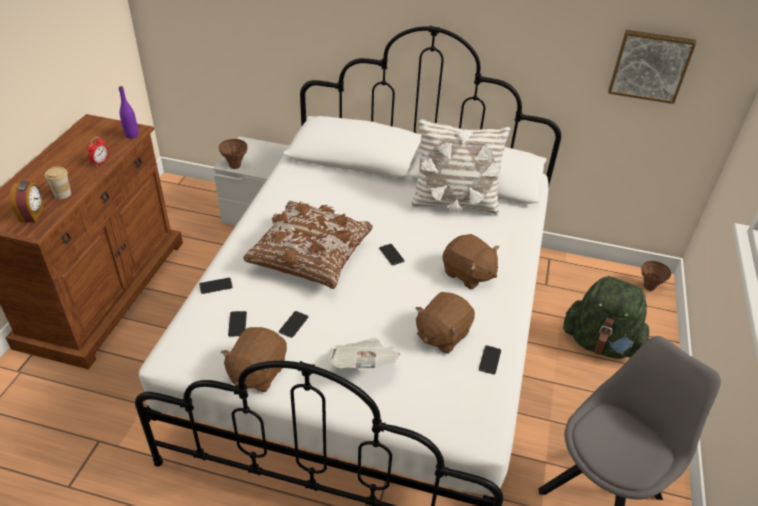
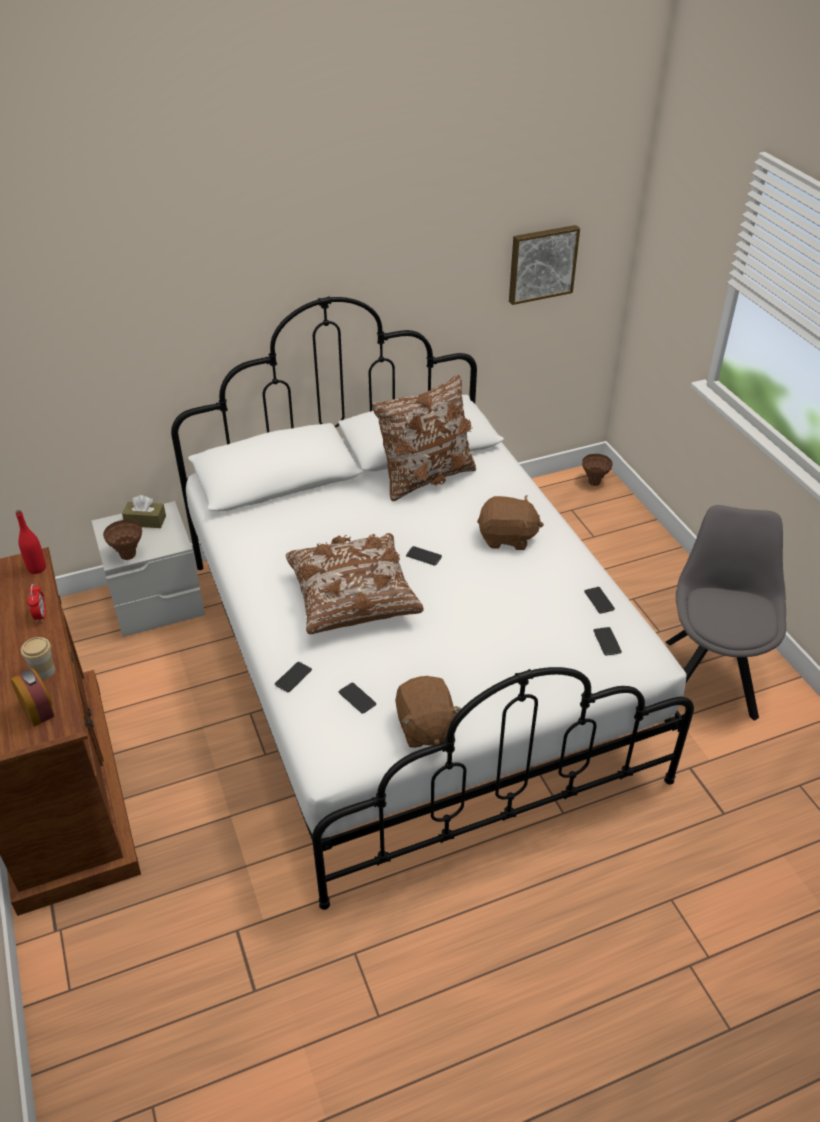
camera: 35 degrees left, 0 degrees up
(132, 135) = (37, 568): purple bottle -> red bottle
(267, 150) = (145, 521): none -> brown tissue box
(293, 324) = (409, 668): phone -> phone (607, 641)
(364, 366) = (508, 666): newspaper -> none
(442, 334) = (541, 602): brown plush toy -> none
(454, 203) = (427, 479): white pillow -> brown pillow
(600, 343) = (600, 554): green backpack -> none

